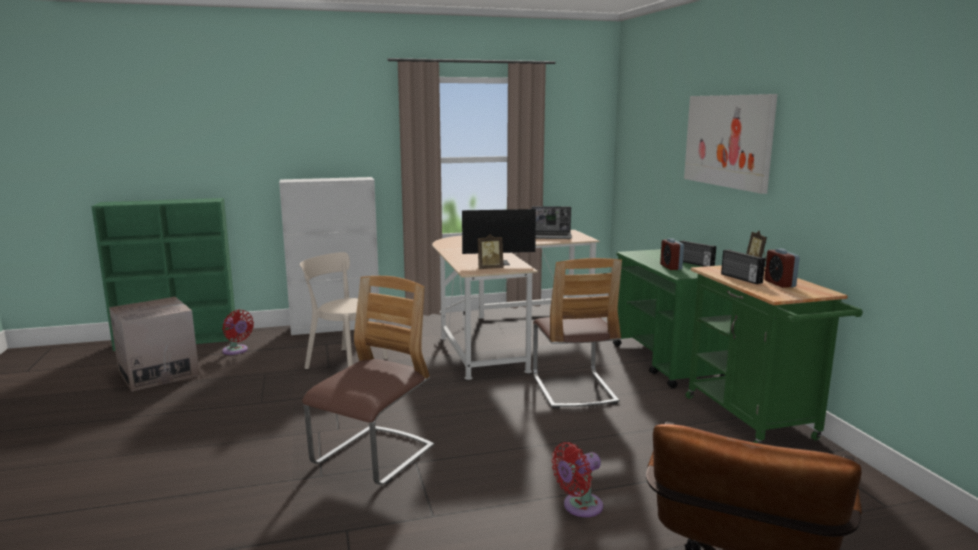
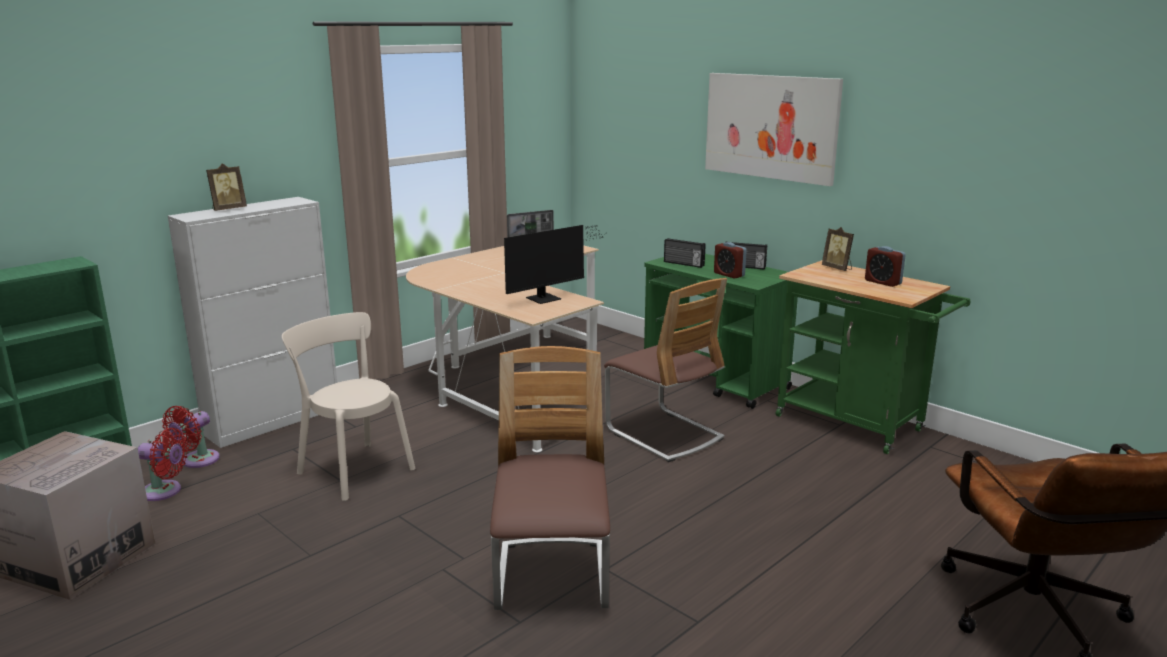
camera: 30 degrees left, 5 degrees up
(343, 362) = (353, 469): beige chair -> beige chair turned 45 degrees clockwise
(489, 268) = (547, 308): picture frame -> picture frame (228, 209)
(579, 507) = (815, 561): red fan -> red fan (197, 461)
(740, 278) = (843, 282): radio -> radio (683, 264)

